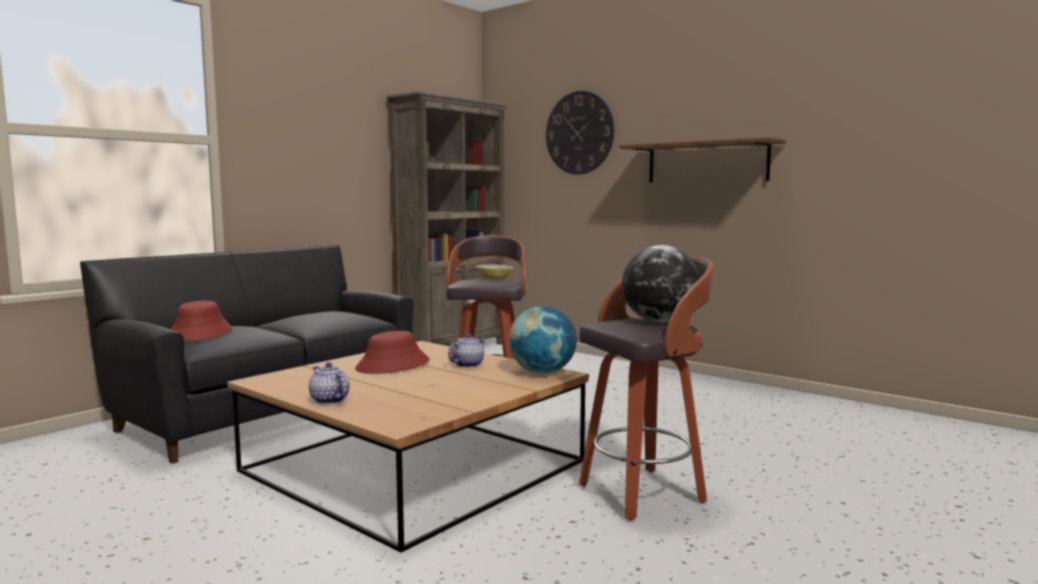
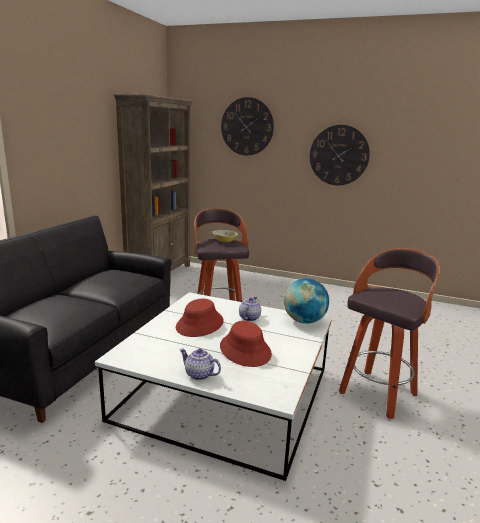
camera: 20 degrees left, 10 degrees up
(200, 333) = (37, 313): red hat -> red hat (245, 350)
(413, 465) = (225, 393): brown coffee table -> white coffee table
(660, 321) = (399, 294): globe -> none
(707, 162) = (339, 155): brown shelf -> wall clock

